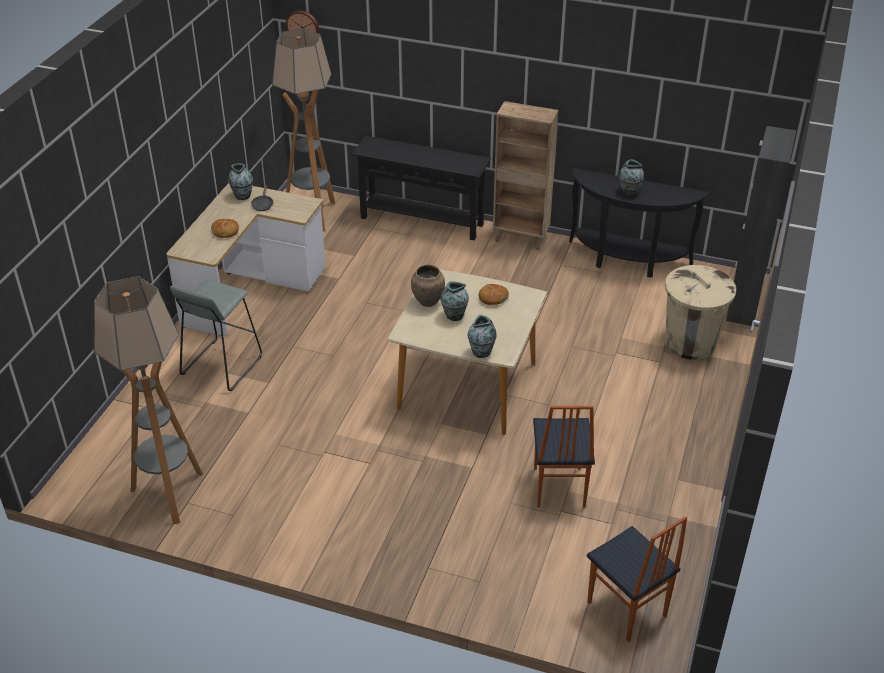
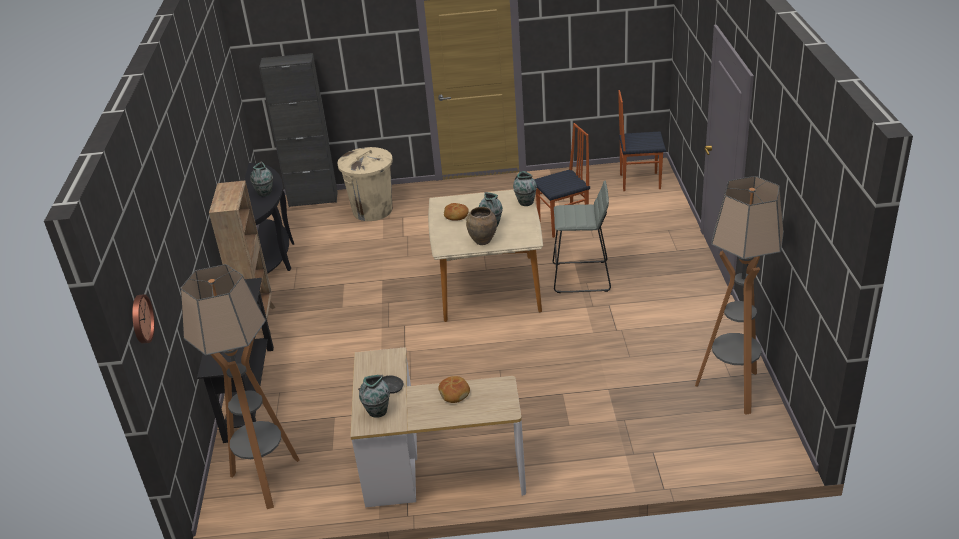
camera: 110 degrees left, 5 degrees down
(221, 366) = (562, 434): grey stool -> grey stool (582, 277)
(626, 610) = (639, 181): chair -> chair turned 120 degrees counterclockwise

